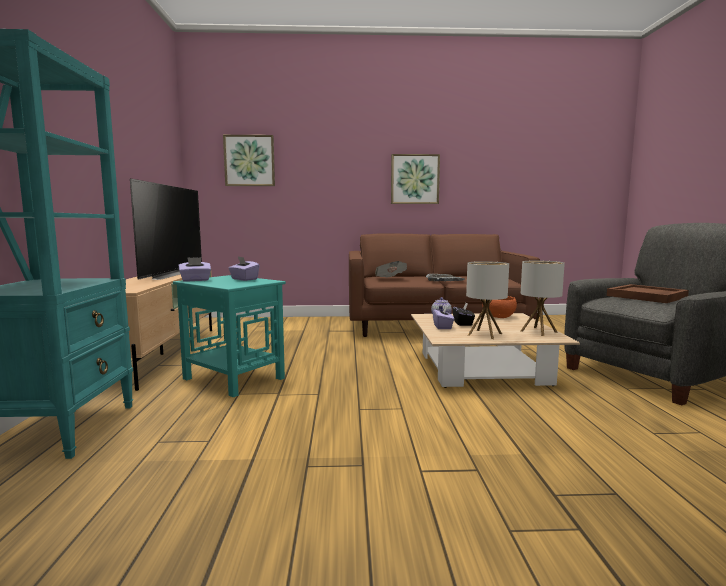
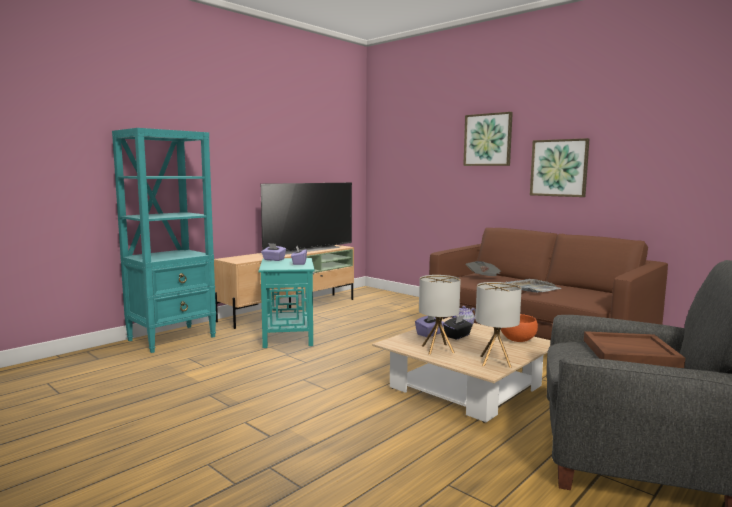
camera: 45 degrees right, 0 degrees up
(249, 161) = (410, 152): picture -> picture (488, 139)

